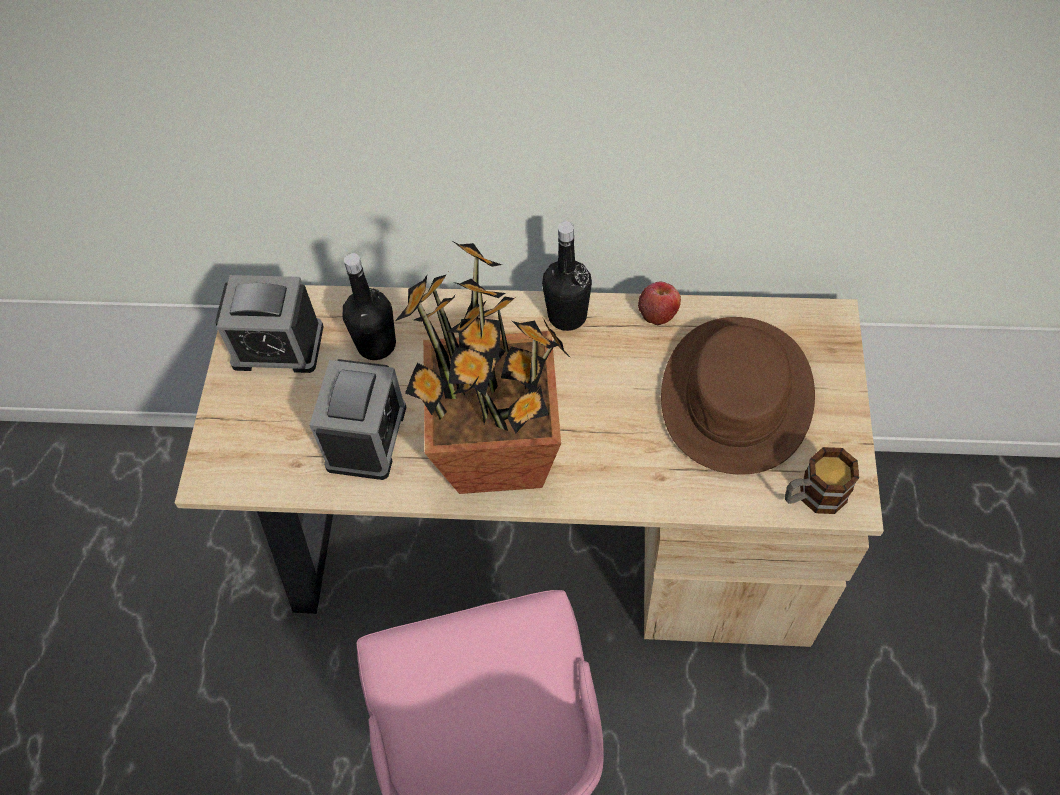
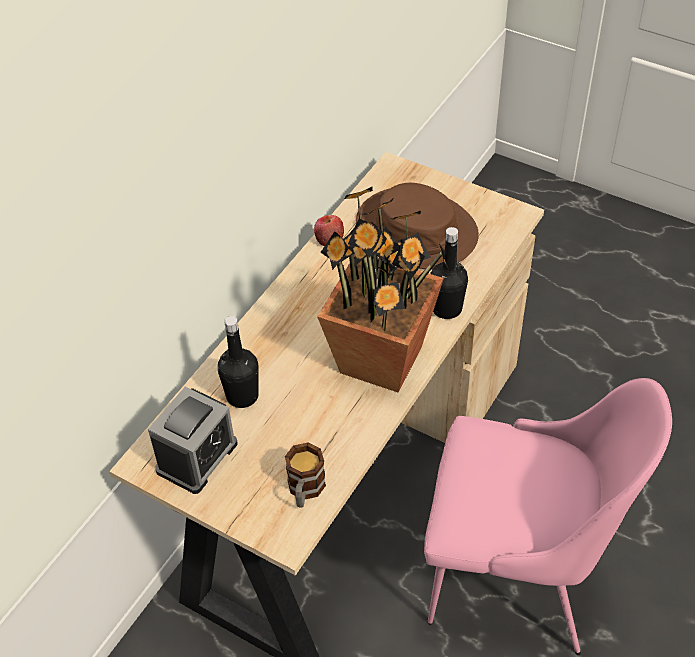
camera: 65 degrees left, 10 degrees down
(366, 436) = (317, 428): alarm clock -> none
(567, 316) = (297, 284): black bottle -> black bottle (446, 308)
(813, 496) = (505, 227): mug -> mug (305, 490)

